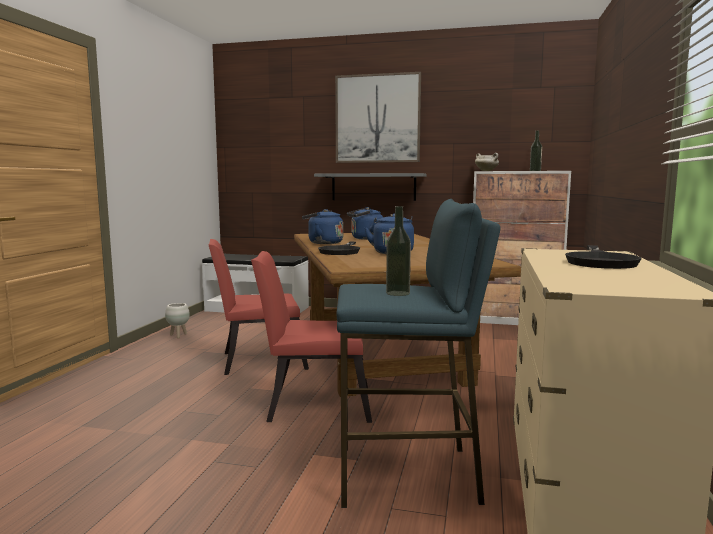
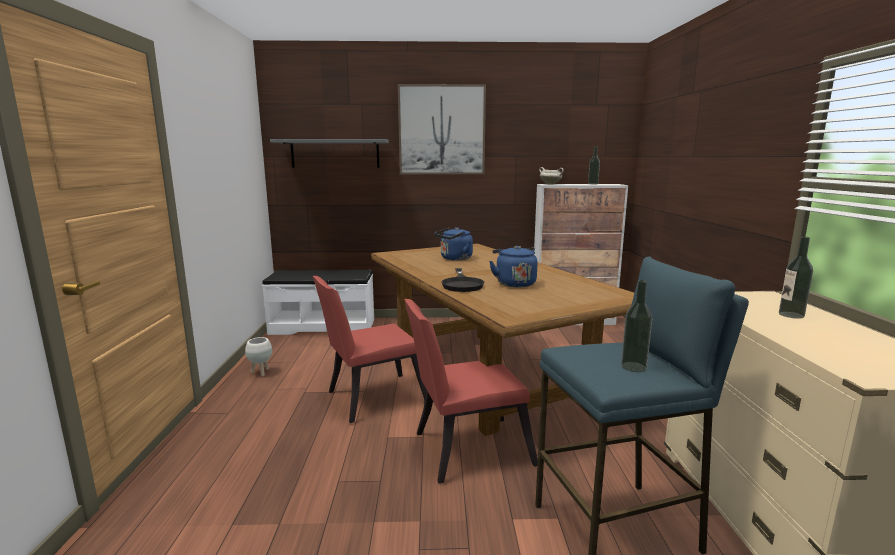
camera: 15 degrees left, 5 degrees up
(323, 243) = (424, 269): blue kettle -> none
(373, 187) = (438, 198): grey shelf -> grey shelf (335, 153)
(600, 261) = (791, 315): black frying pan -> bottle

